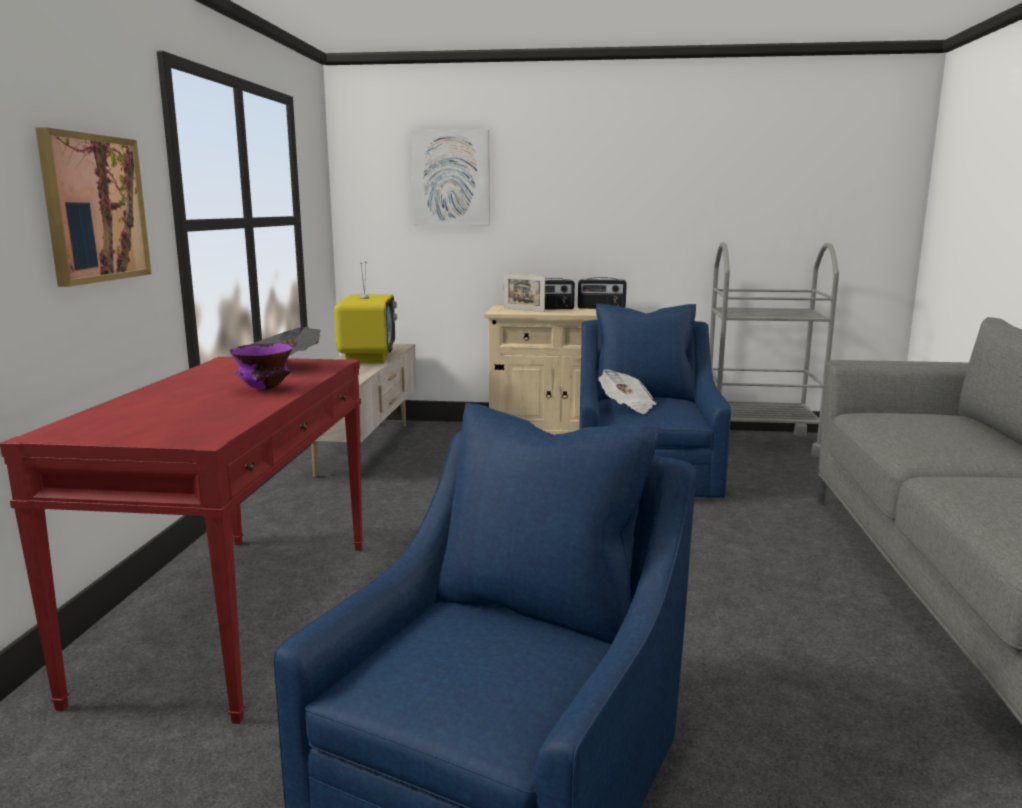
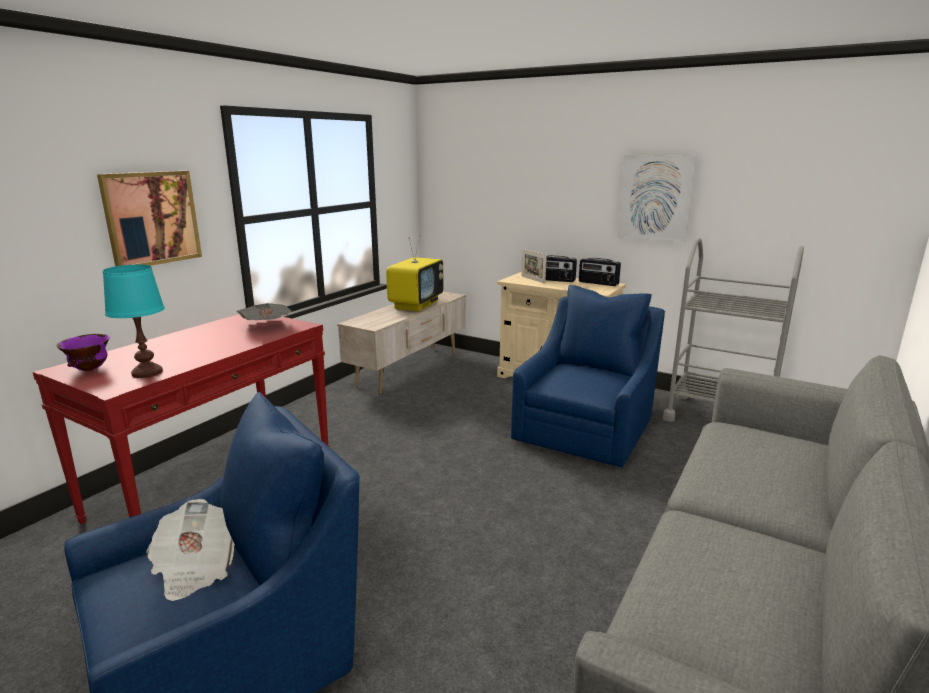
camera: 25 degrees right, 5 degrees up
(213, 421) = (147, 372): none -> turquoise table lamp
(265, 389) = (220, 347): purple bowl -> purple bowl (90, 370)
(451, 178) = (496, 171): picture -> picture (655, 198)
(627, 407) = (563, 376): newspaper -> newspaper (195, 567)

